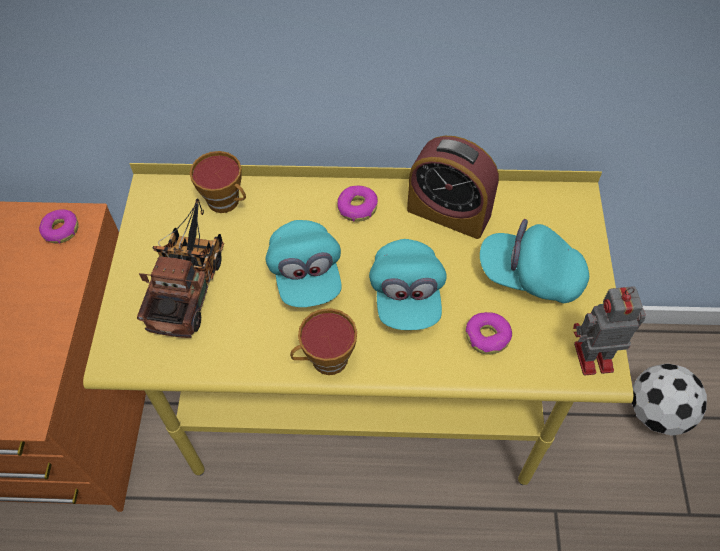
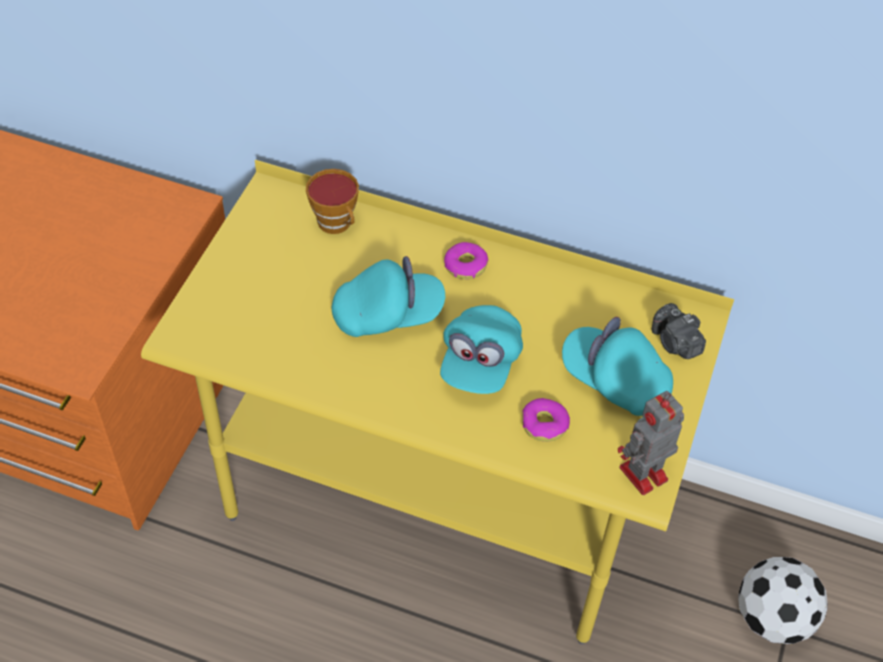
camera: 15 degrees right, 5 degrees down
(61, 230) = (169, 210): donut -> none
(190, 282) = (273, 290): toy truck -> none
(306, 274) = (388, 314): turquoise cap -> turquoise cap turned 105 degrees counterclockwise
(325, 361) = (375, 399): cup -> none
(448, 213) = (557, 297): alarm clock -> none
(566, 225) = (675, 343): none -> camera
(591, 357) = (641, 475): toy robot -> toy robot turned 45 degrees counterclockwise

